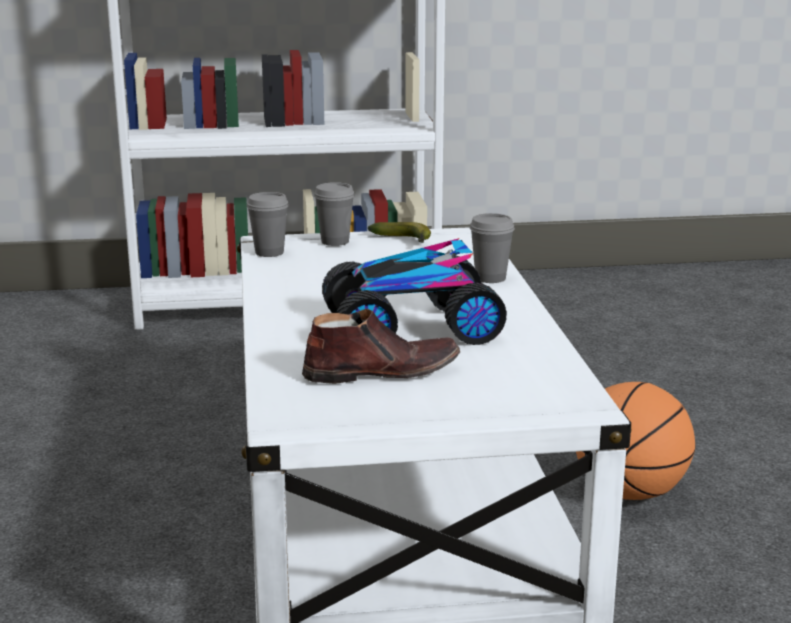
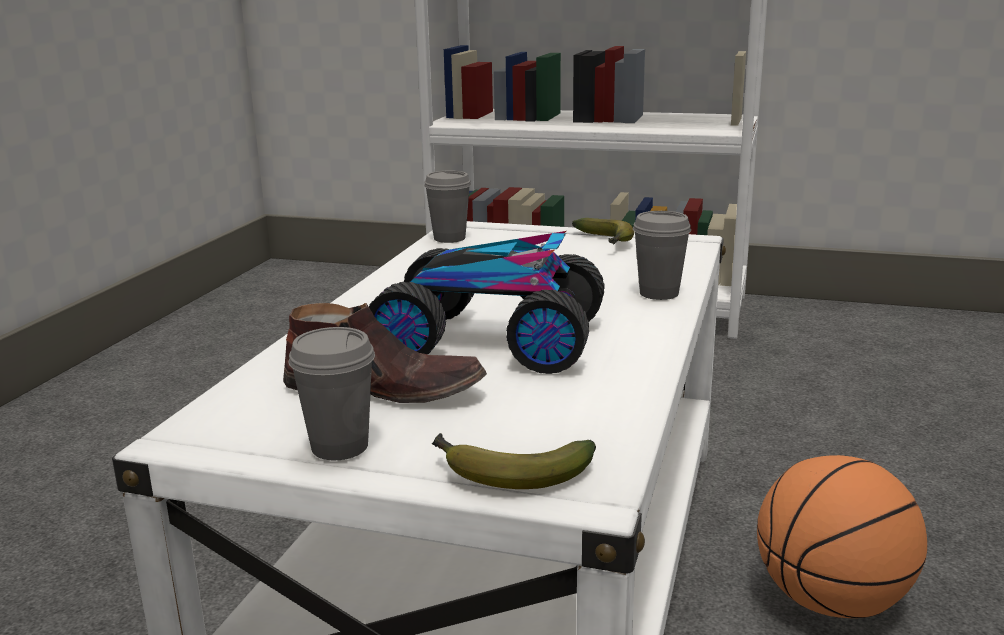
camera: 25 degrees right, 0 degrees up
(335, 241) = (530, 234): grey cup -> grey cup (340, 447)
(527, 405) = (506, 473): none -> banana

